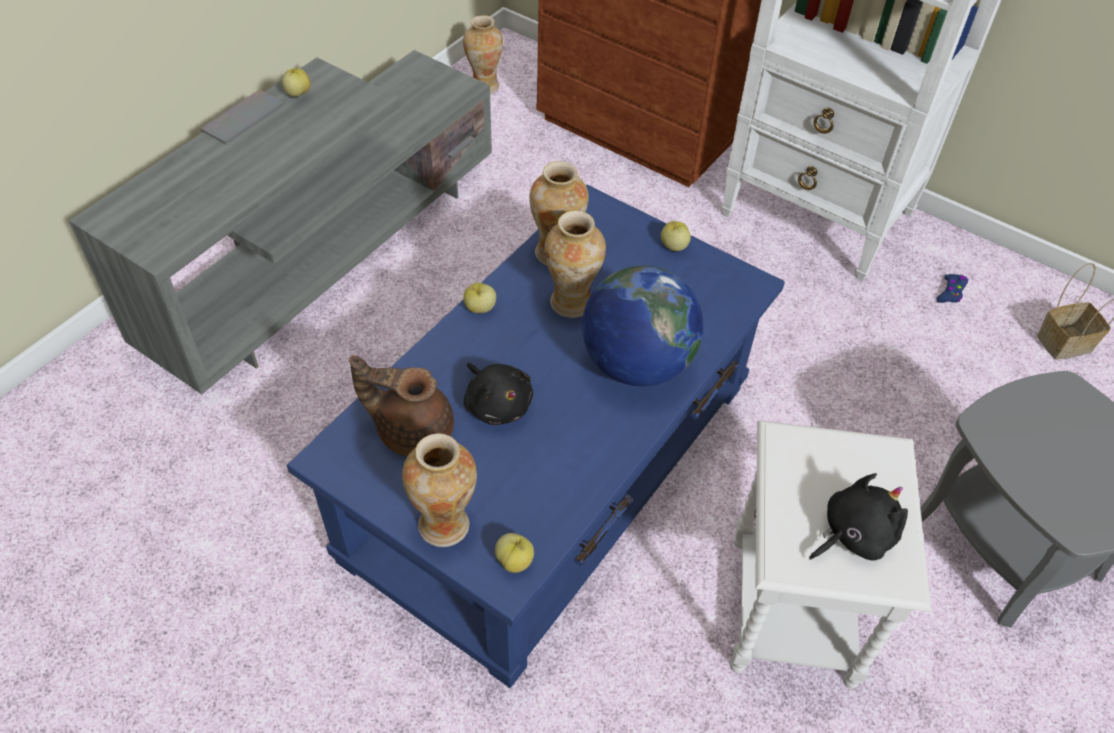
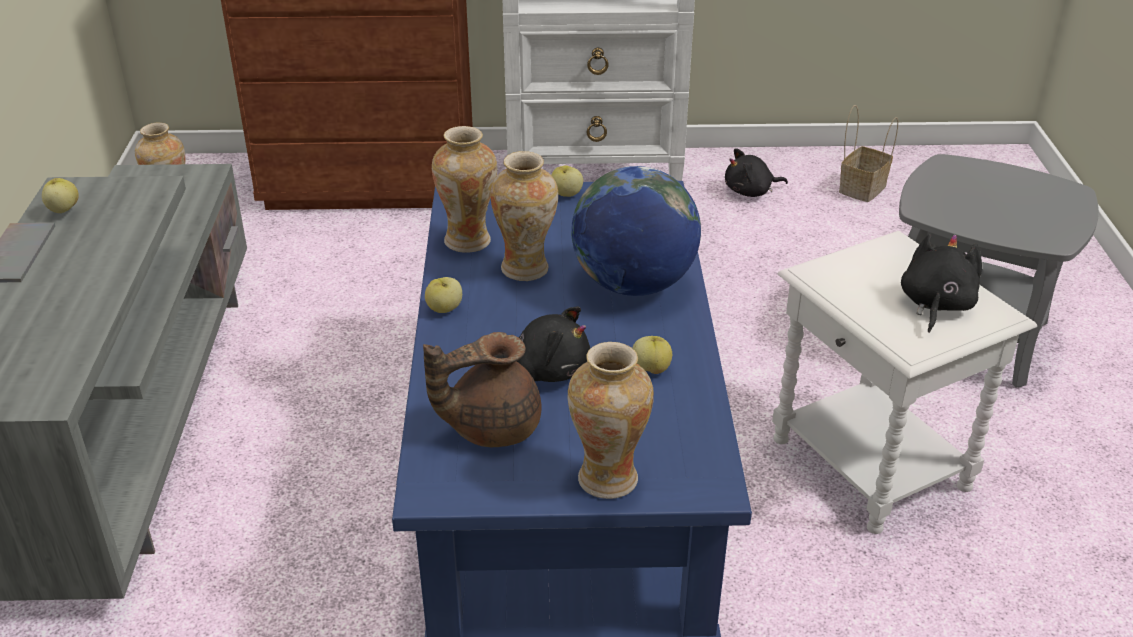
camera: 35 degrees left, 15 degrees down
(515, 561) = (701, 469): apple -> apple (651, 369)
(950, 292) = (750, 192): blue game controller -> black plush toy

